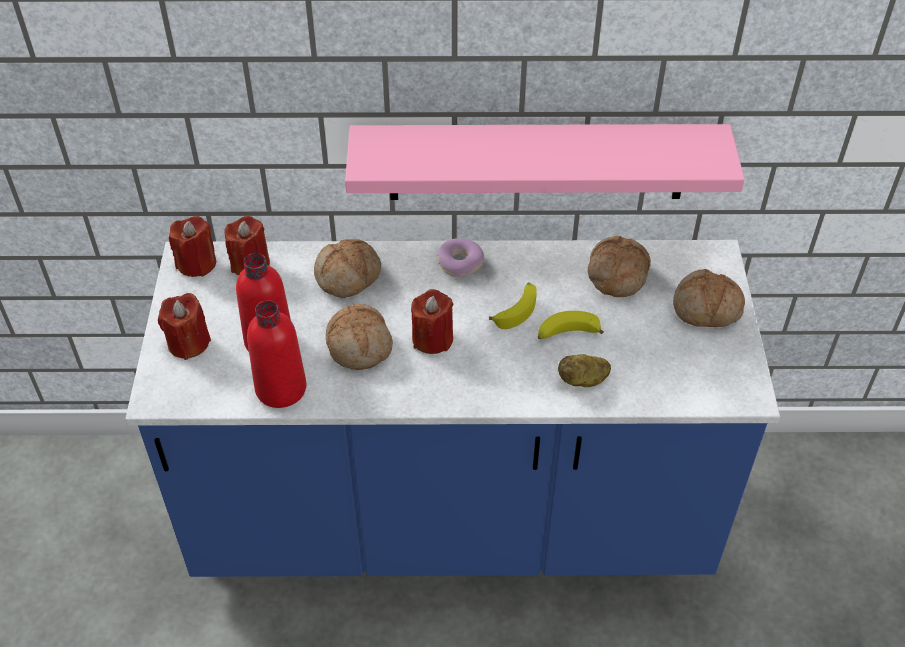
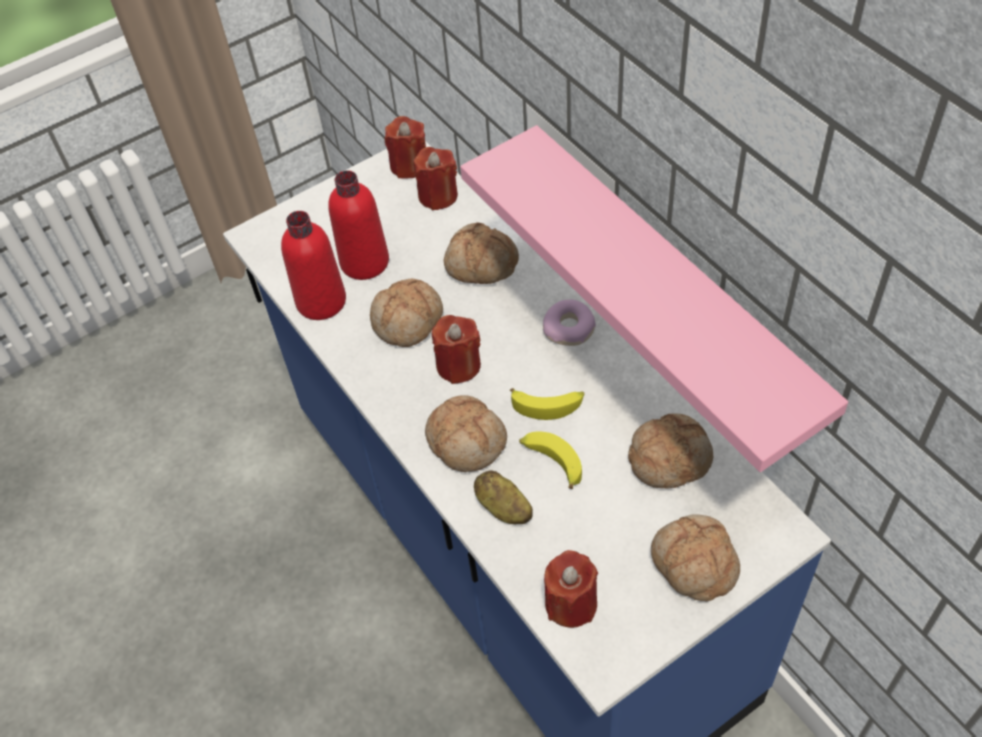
camera: 60 degrees right, 5 degrees up
(188, 343) = (323, 217): red candle -> red candle (571, 603)
(506, 369) = (467, 440): none -> bread

